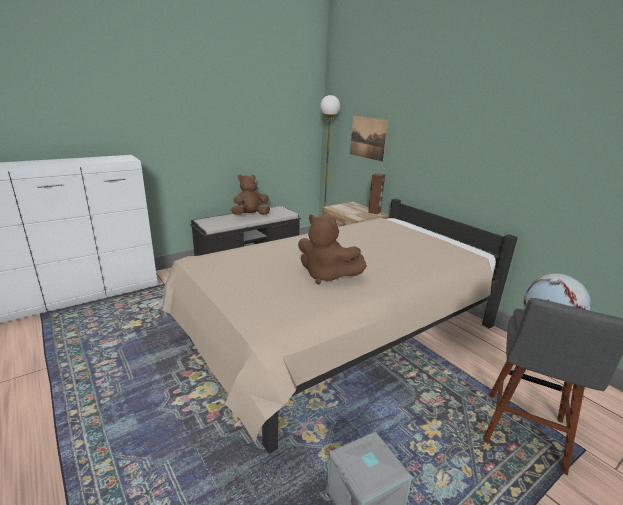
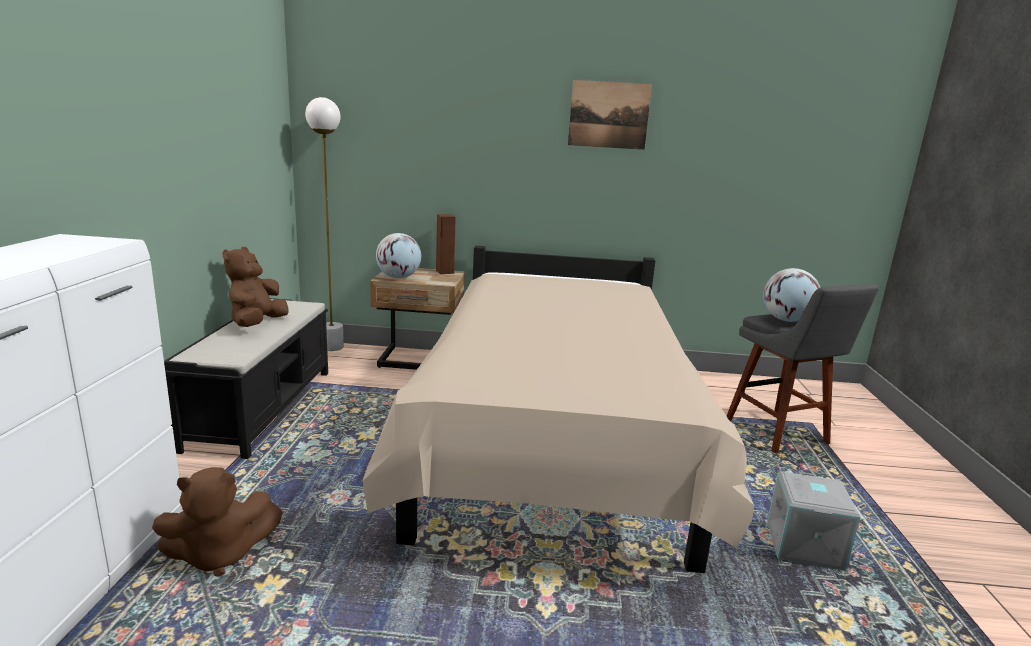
camera: 50 degrees left, 5 degrees down
(326, 276) = (606, 343): brown plush toy -> brown plush toy (220, 555)
(340, 208) = (398, 277): none -> globe
(368, 138) = (407, 163): picture -> picture (609, 115)

